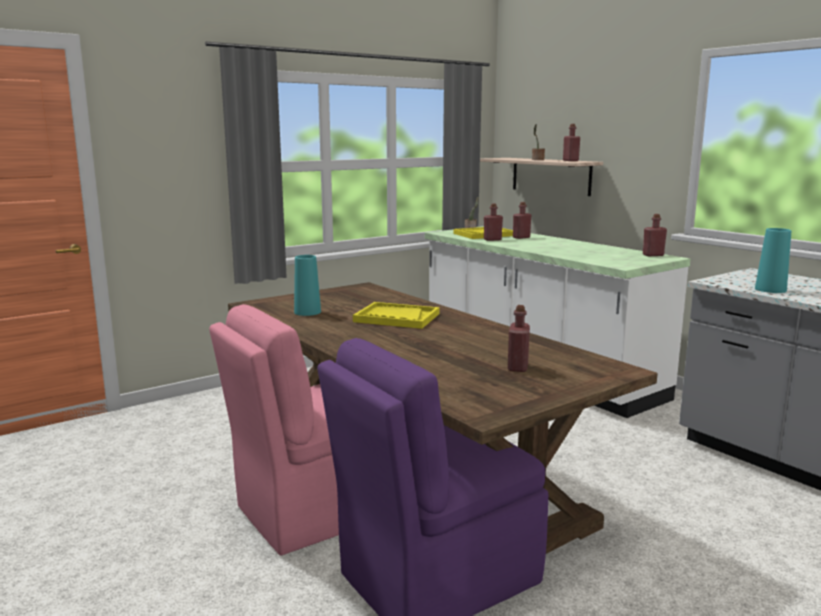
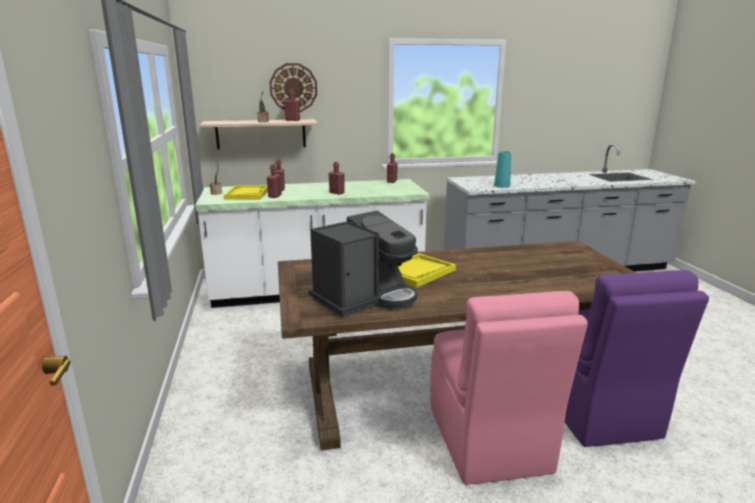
camera: 65 degrees left, 5 degrees up
(307, 312) = (365, 298): turquoise vase -> coffee machine
(517, 367) = (561, 264): red bottle -> red bottle (336, 193)
(586, 122) = (293, 88): none -> wall clock

